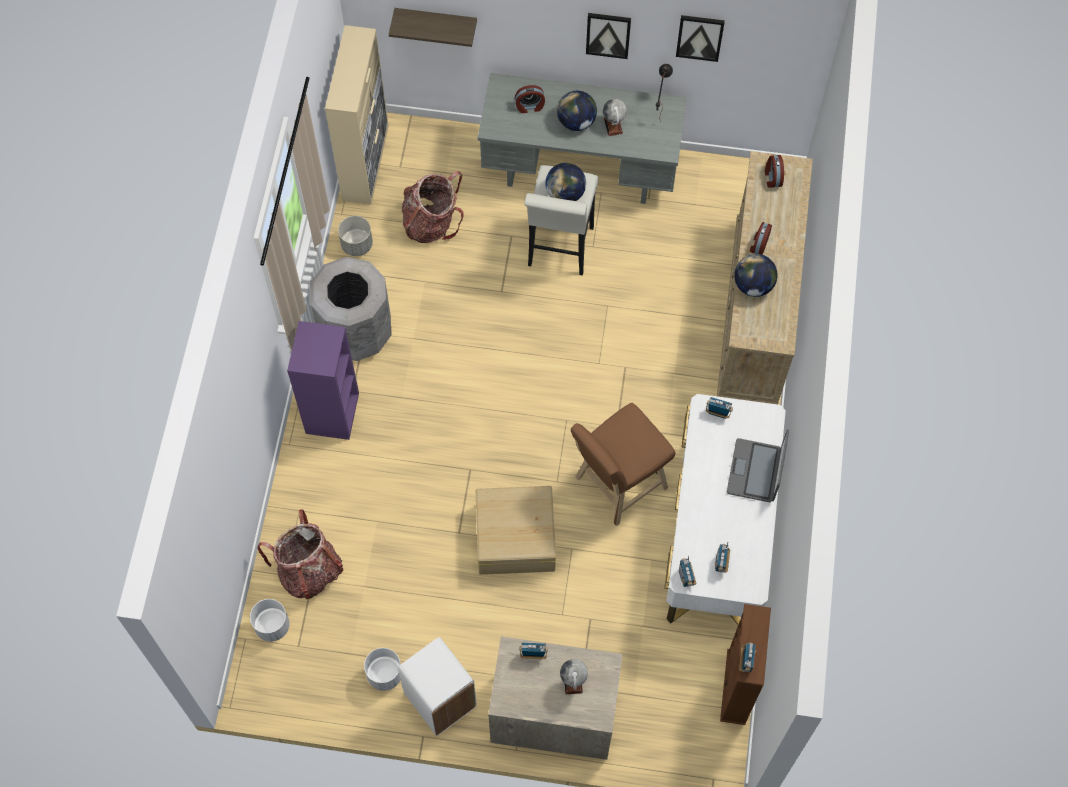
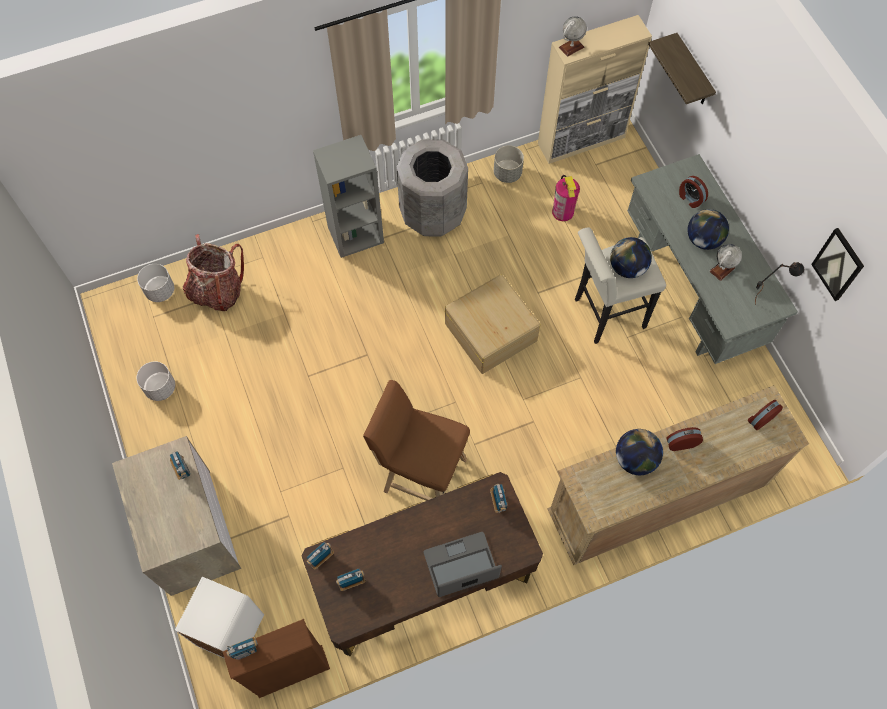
camera: 60 degrees right, 0 degrees up
(332, 412) = (356, 234): purple bookcase -> grey bookcase
(431, 223) = (563, 212): backpack -> fire extinguisher
(440, 701) = (158, 439): white trash can -> white trash can (230, 631)
(514, 537) = (328, 418): beige storage box -> beige storage box (490, 331)
(573, 681) = (174, 514): globe -> globe (571, 47)
(608, 34) = (783, 195): picture -> none
(717, 535) = (424, 580): white desk -> brown desk

